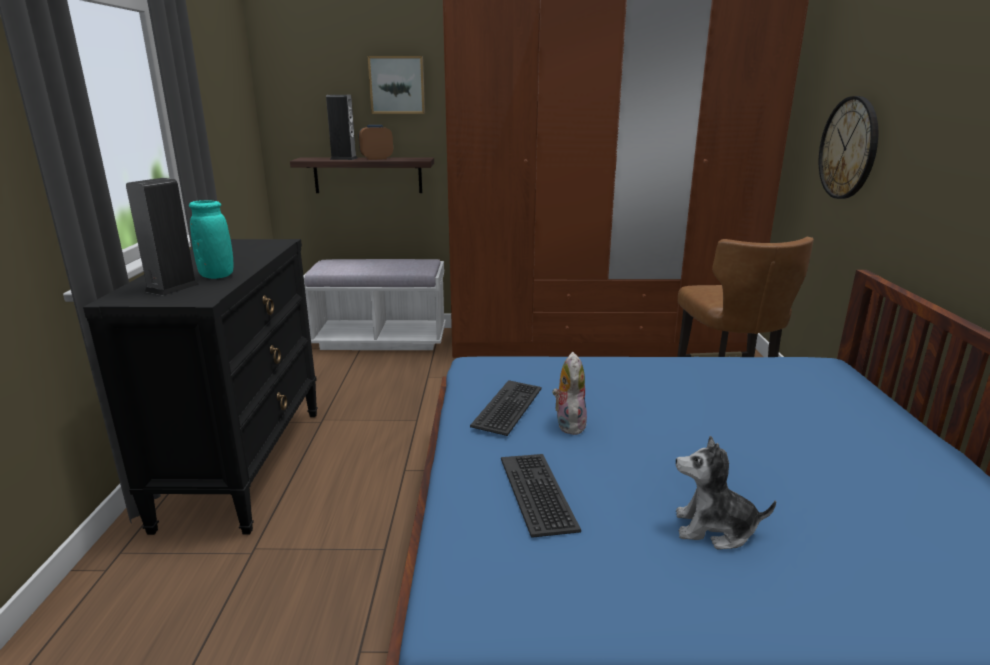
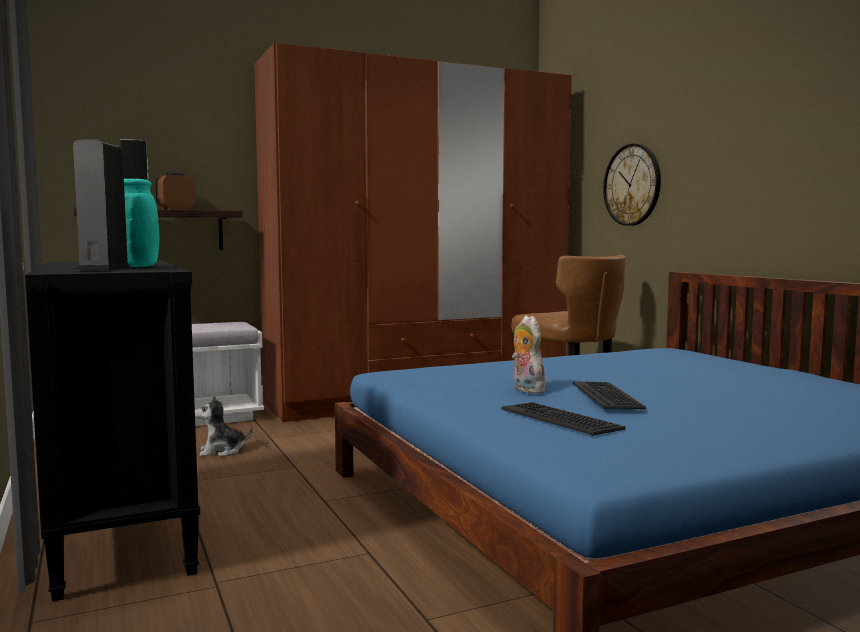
camera: 25 degrees left, 15 degrees down
(397, 85) = (196, 135): picture -> none
(508, 407) = (462, 386): keyboard -> keyboard (607, 396)
(714, 529) = (714, 415): plush toy -> plush toy (221, 451)

